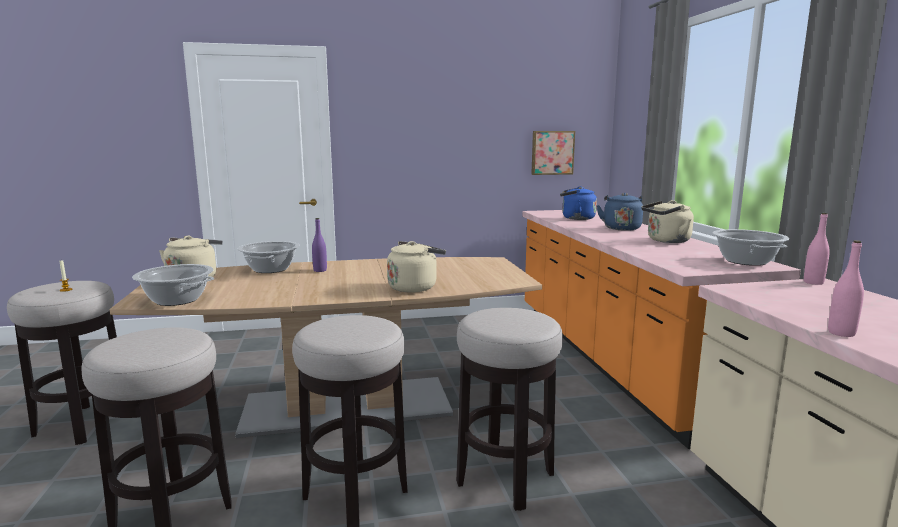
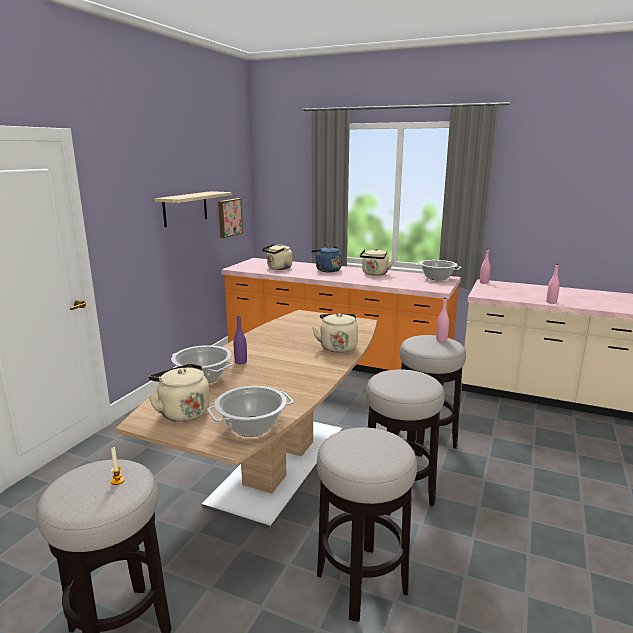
camera: 55 degrees left, 5 degrees up
(472, 133) = (185, 208): none -> shelf
(529, 320) = (441, 340): none -> pink bottle
(576, 218) = (278, 268): blue kettle -> beige kettle

